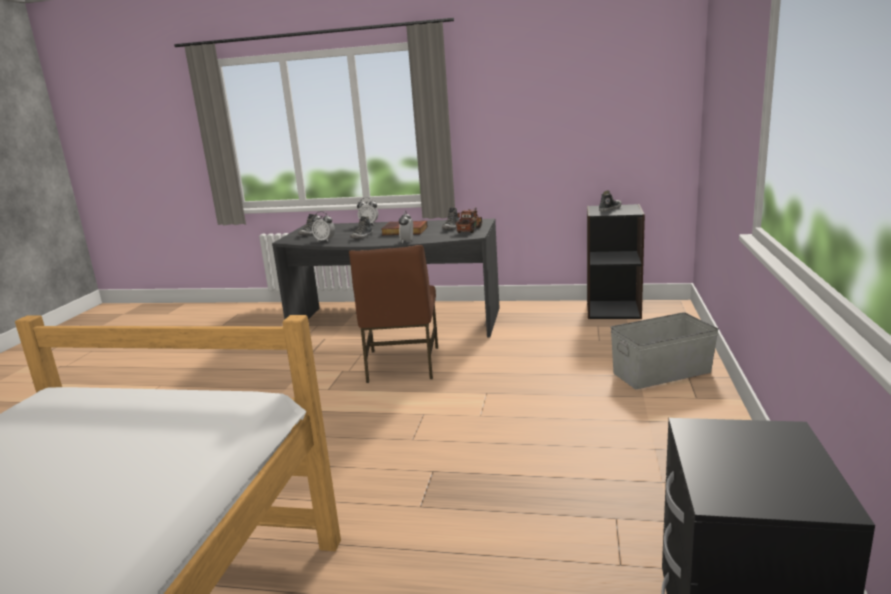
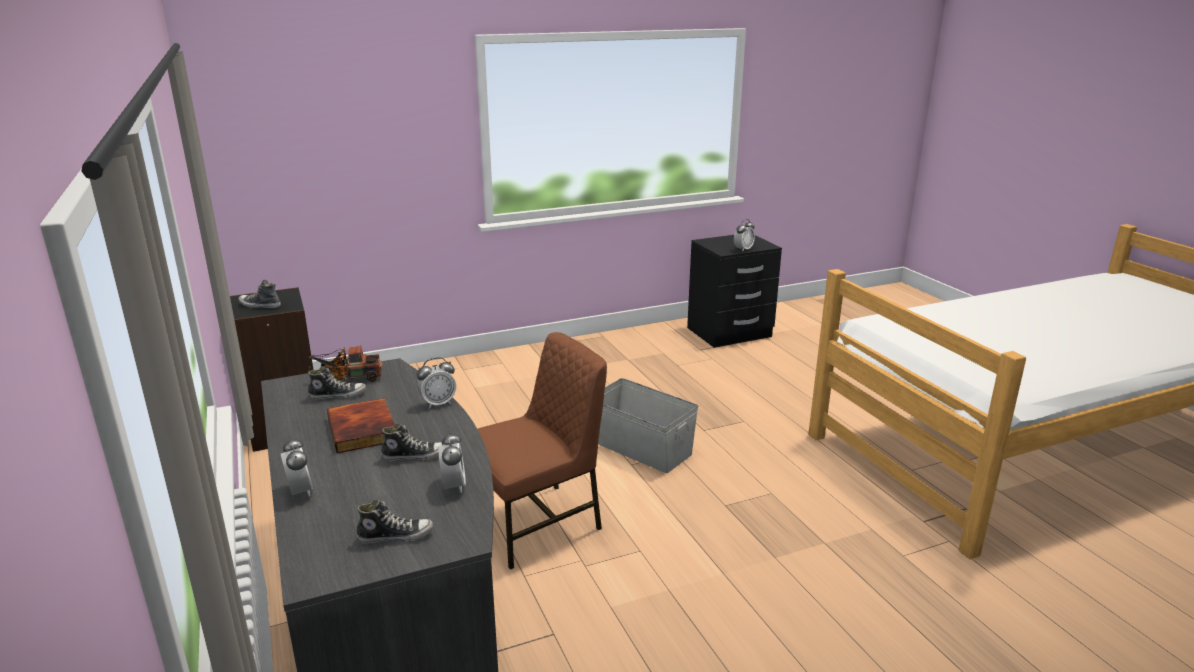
camera: 125 degrees left, 5 degrees up
(662, 372) = (462, 379): grey storage box -> grey storage box (641, 447)
(701, 454) = (743, 249): none -> alarm clock

